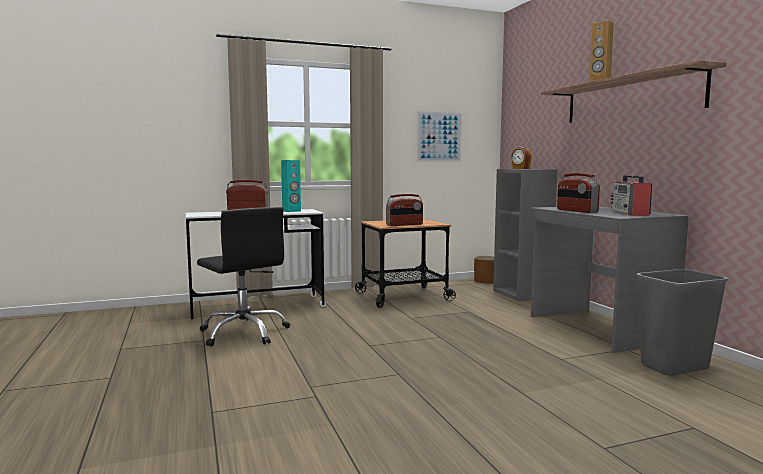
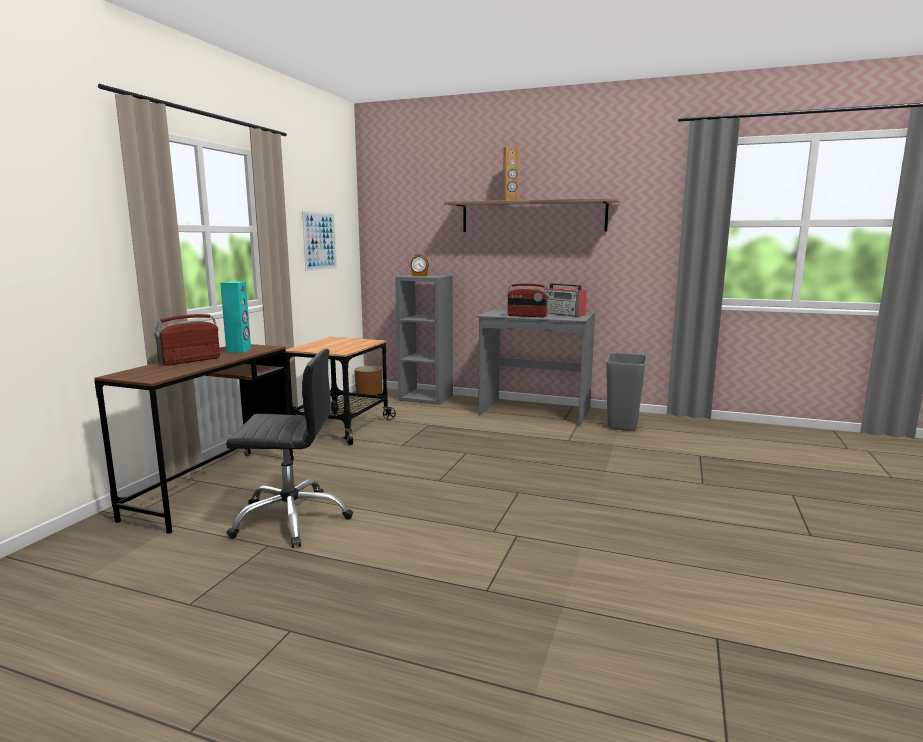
camera: 50 degrees left, 5 degrees up
(257, 306) = (214, 488): white desk -> brown desk
(404, 225) = (352, 347): radio -> none

